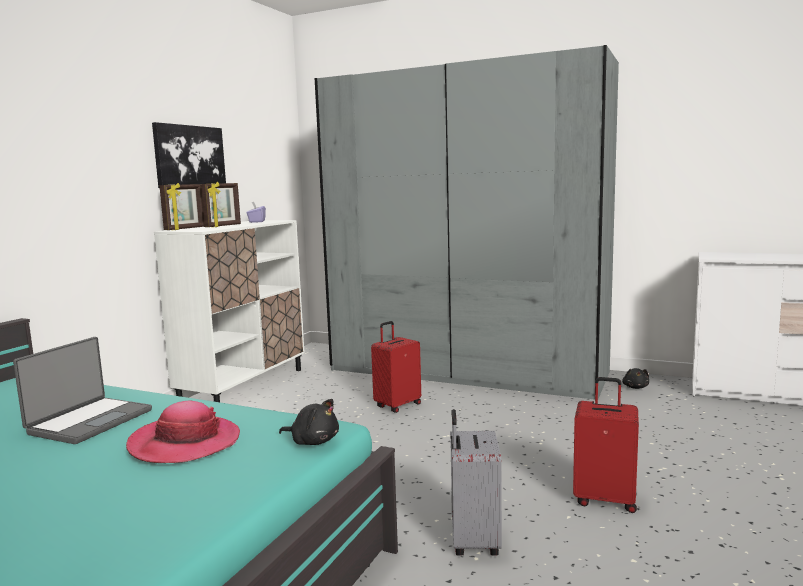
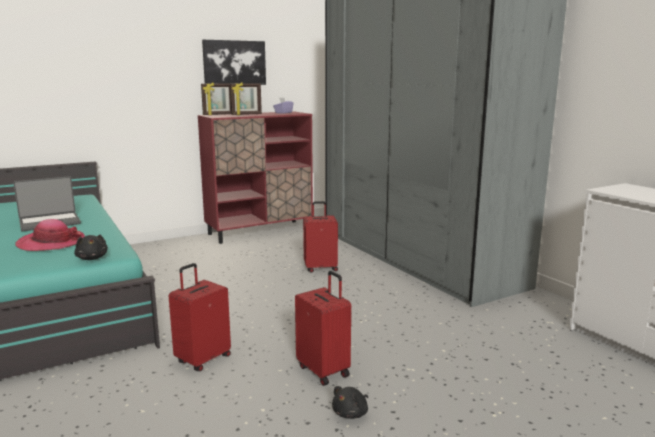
camera: 35 degrees right, 5 degrees up
(244, 386) = (260, 231): white cabinet -> red cabinet
(473, 541) = (202, 359): grey suitcase -> red suitcase
(635, 387) = (530, 307): black plush toy -> black plush toy (351, 413)

